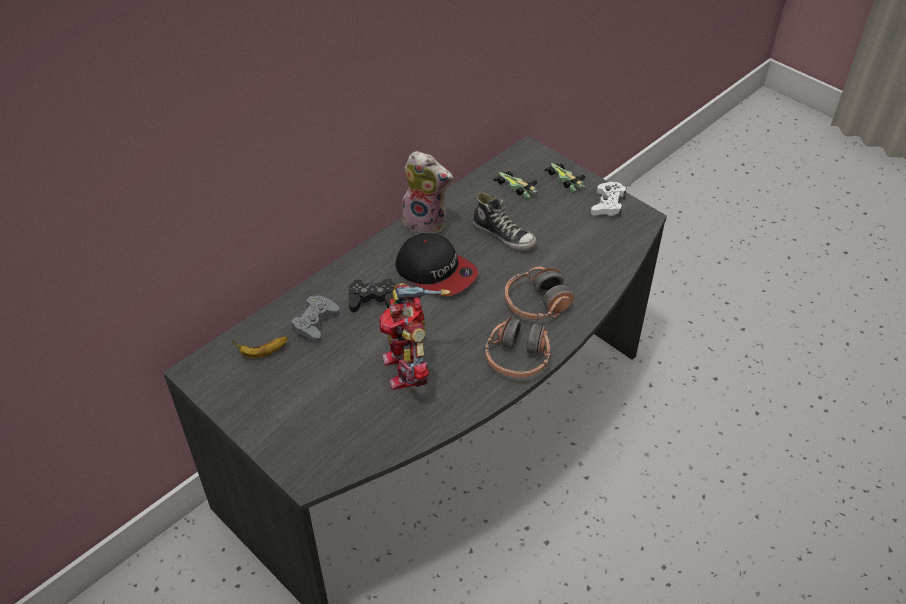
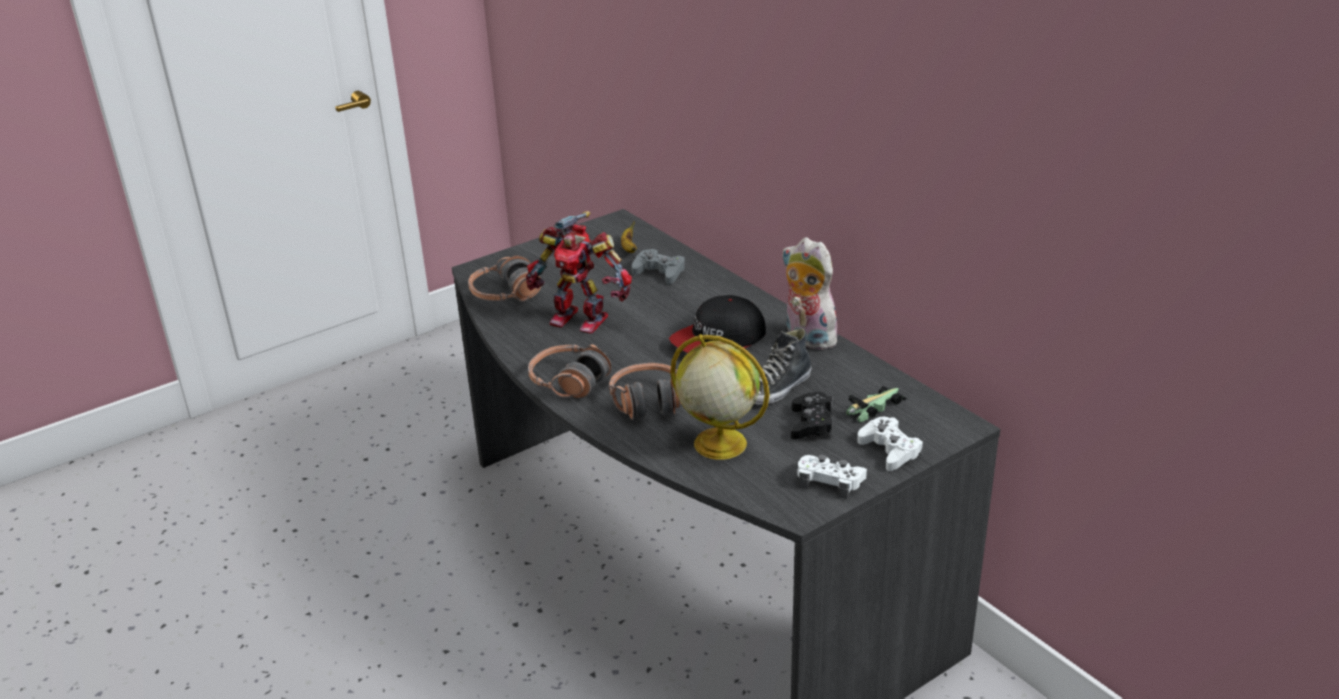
camera: 100 degrees right, 15 degrees down
(364, 439) = (505, 294): none -> headphones
(373, 300) = (684, 302): black game controller -> black game controller (811, 424)
(408, 368) = (581, 318): toy robot -> toy robot turned 150 degrees counterclockwise
(427, 223) = (806, 338): plush toy -> plush toy turned 105 degrees clockwise
(565, 180) = (890, 450): toy car -> white game controller
(581, 260) = (718, 443): none -> globe

